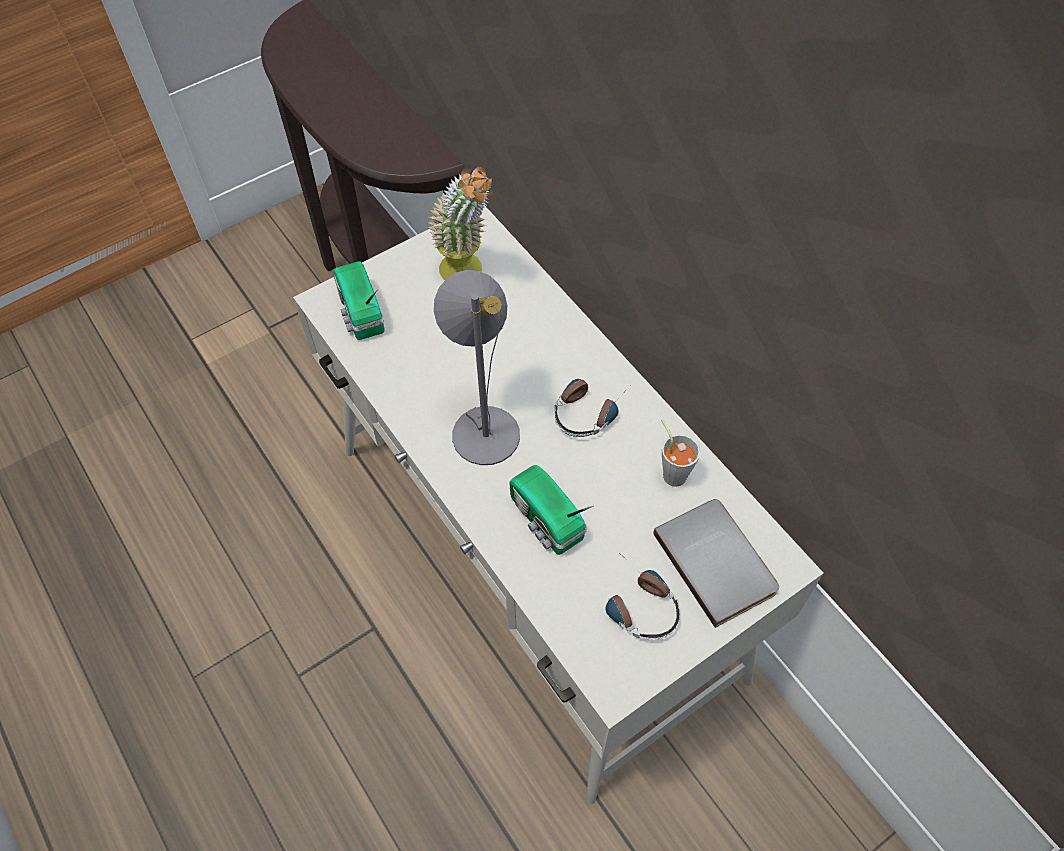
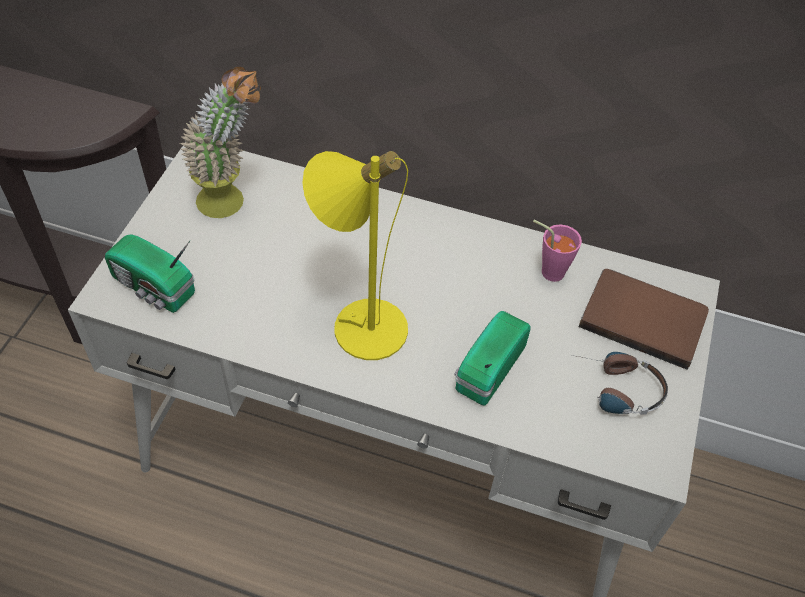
camera: 40 degrees left, 5 degrees down
(484, 423) = (360, 320): grey table lamp -> yellow table lamp
(546, 521) = (487, 369): radio -> radio turned 105 degrees clockwise
(589, 409) = (439, 258): headphones -> none
(672, 471) = (547, 270): grey cup -> pink cup
(718, 561) = (643, 318): grey book -> brown book

